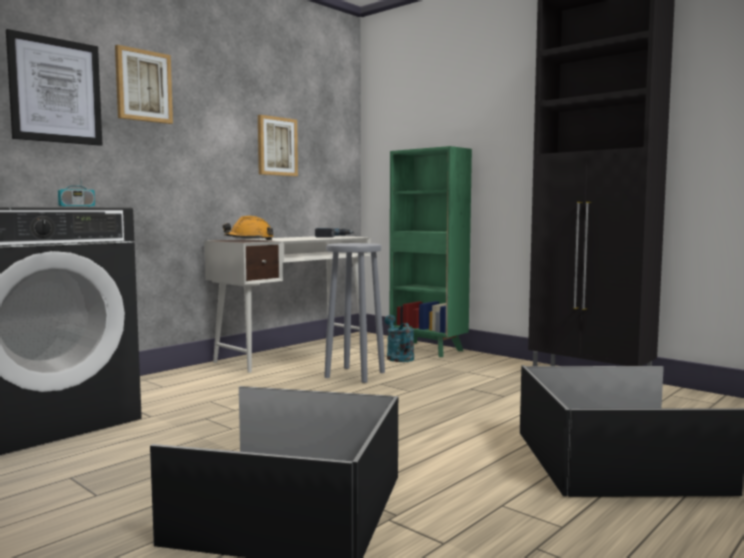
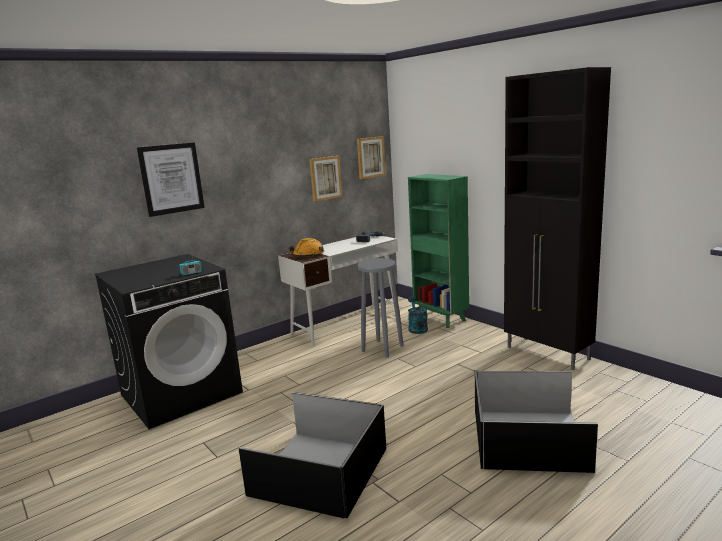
camera: 10 degrees right, 10 degrees up
(143, 86) = (227, 160): picture -> picture (370, 157)

